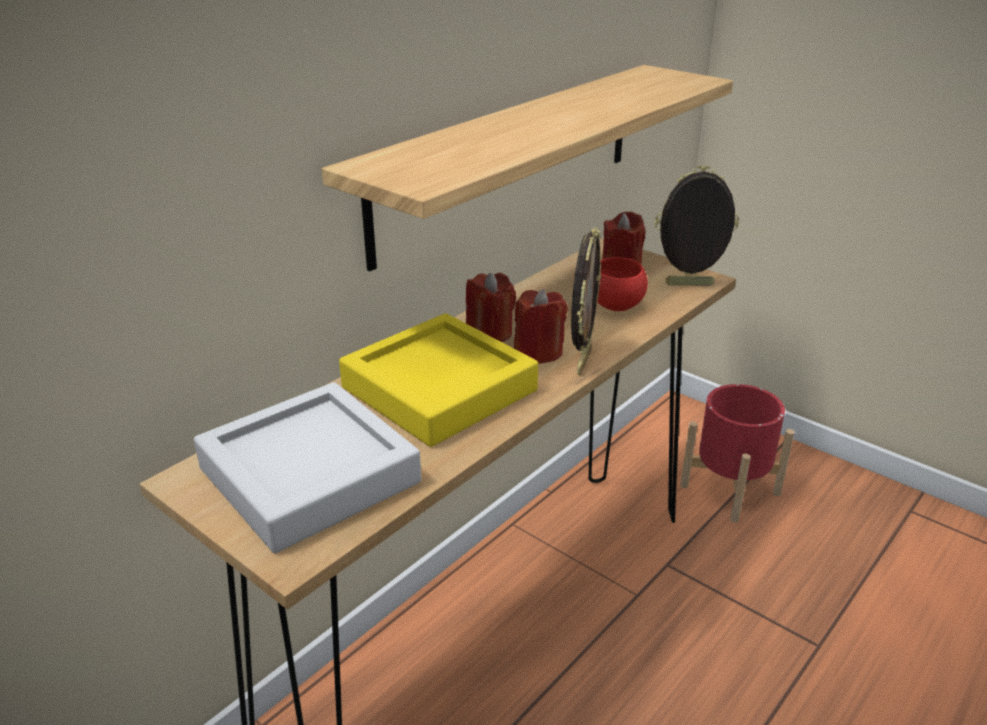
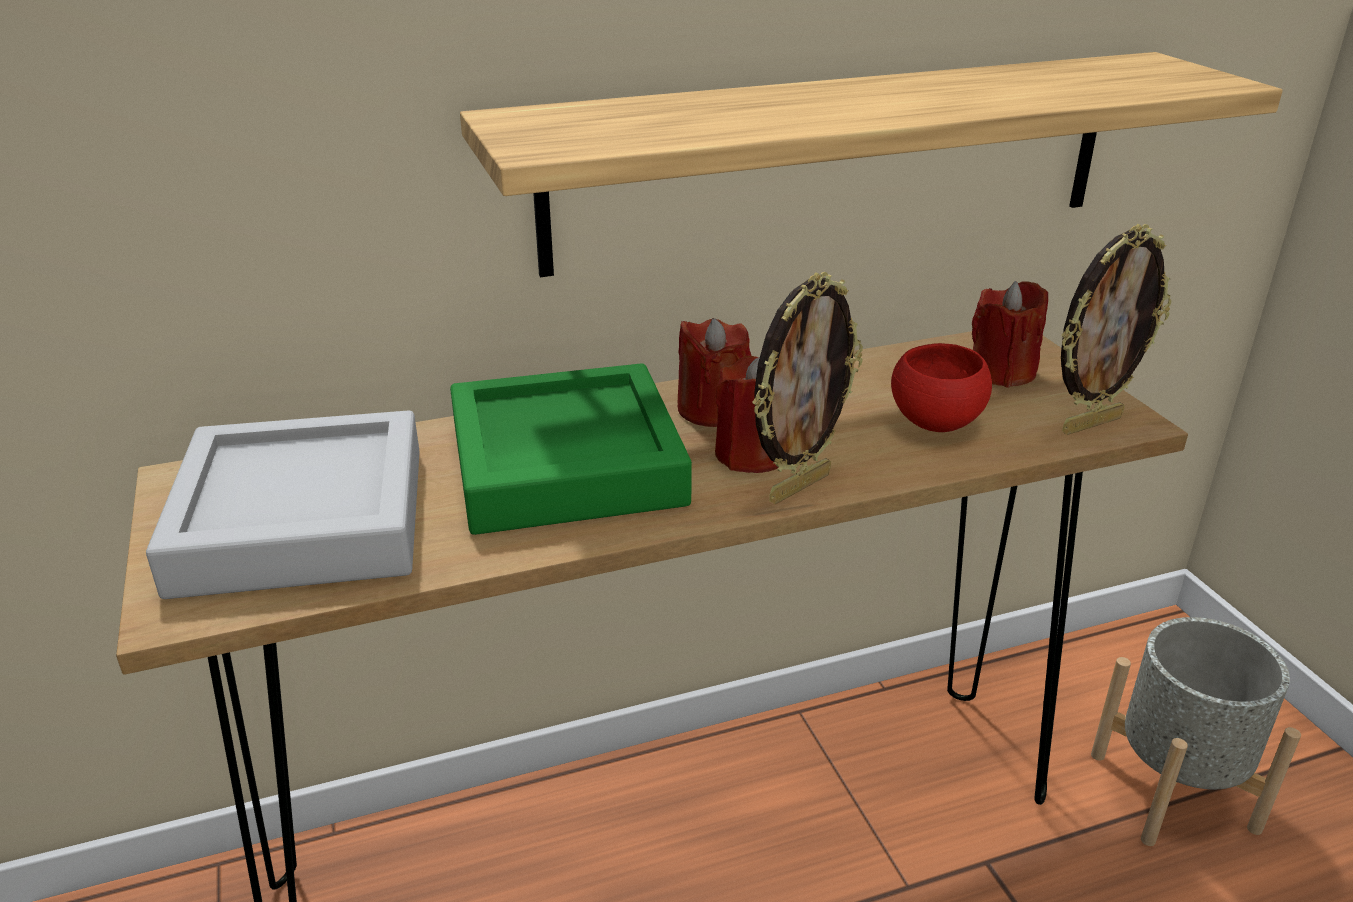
camera: 30 degrees right, 0 degrees up
(439, 389) = (566, 464): yellow tray -> green tray
(689, 285) = (1090, 423): picture frame -> picture frame turned 120 degrees clockwise
(730, 489) = (1174, 791): red planter -> grey planter

